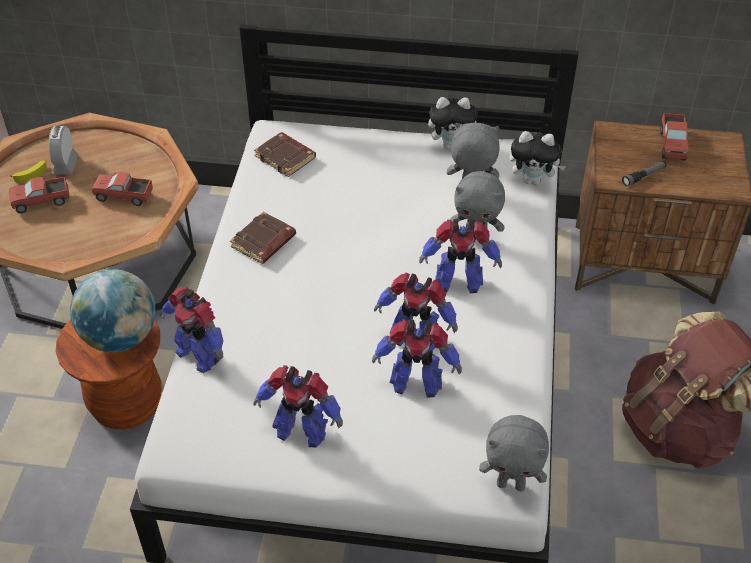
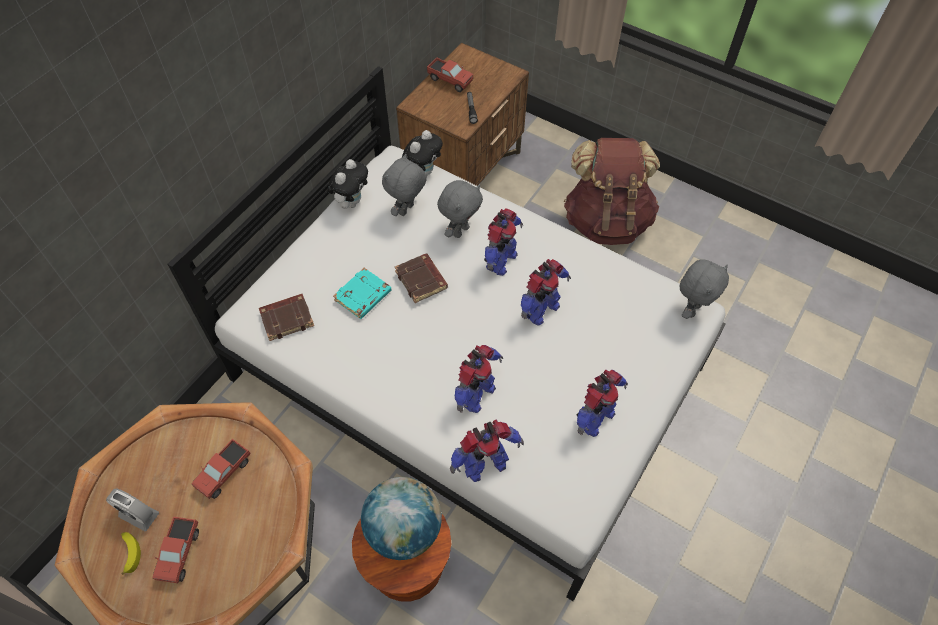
camera: 65 degrees left, 10 degrees up
(264, 242) = (382, 372): brown book -> brown book (422, 280)
(343, 197) = (363, 296): none -> turquoise book
(415, 383) = (582, 327): toy robot -> toy robot (475, 395)

